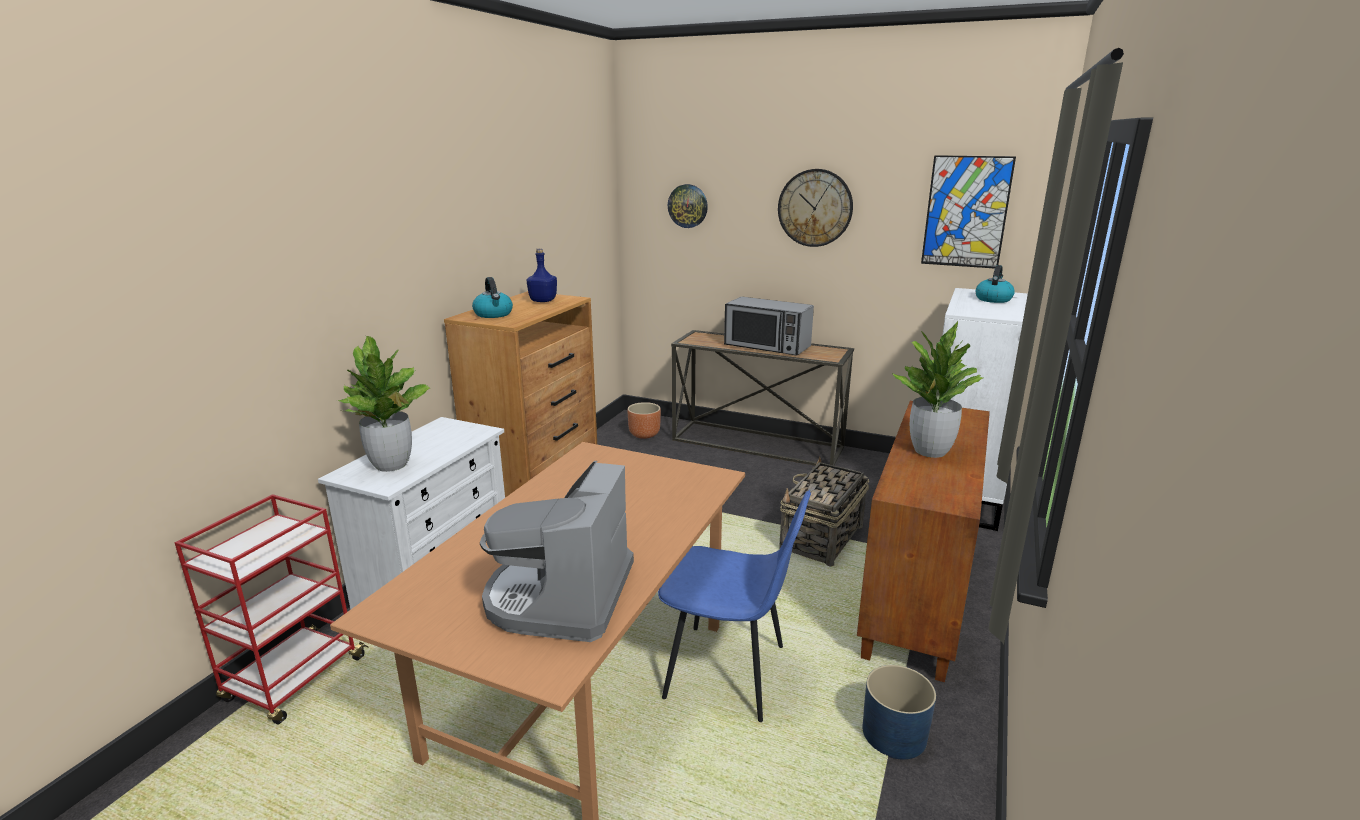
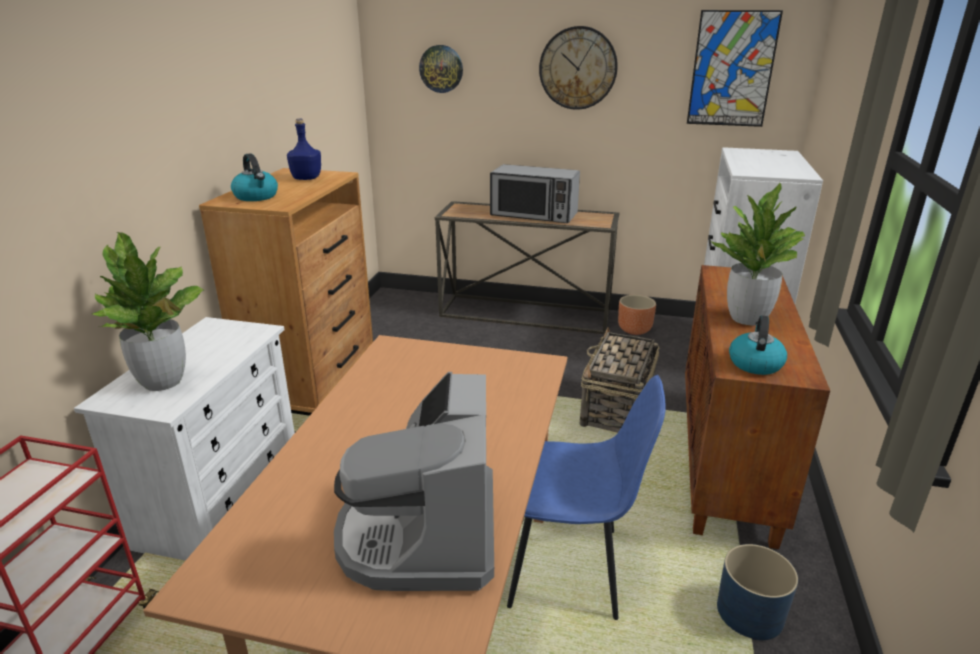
camera: 10 degrees left, 5 degrees up
(644, 434) = (409, 312): brown planter -> brown planter (634, 330)
(993, 299) = (766, 158): kettle -> kettle (755, 363)

